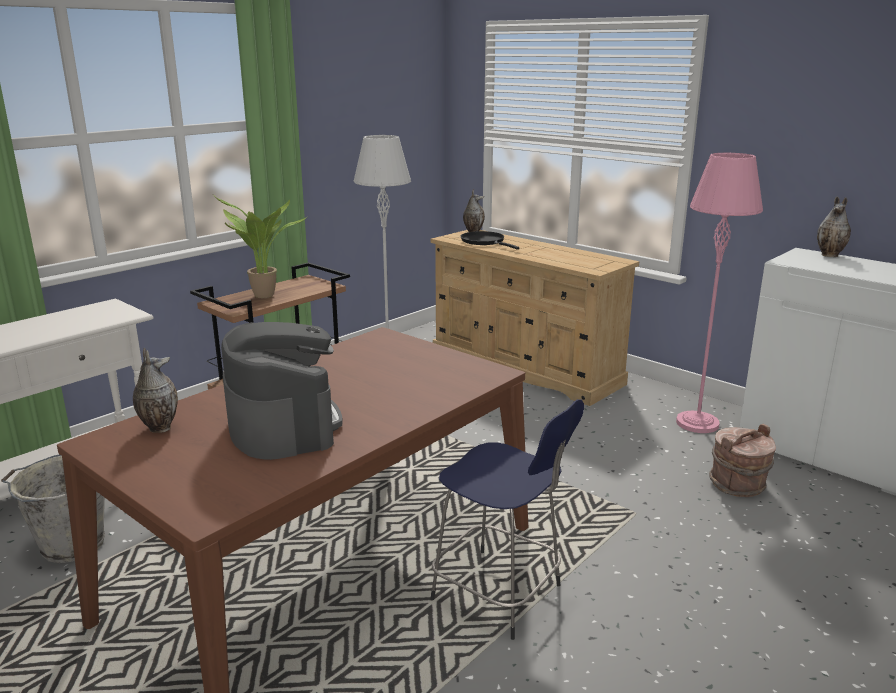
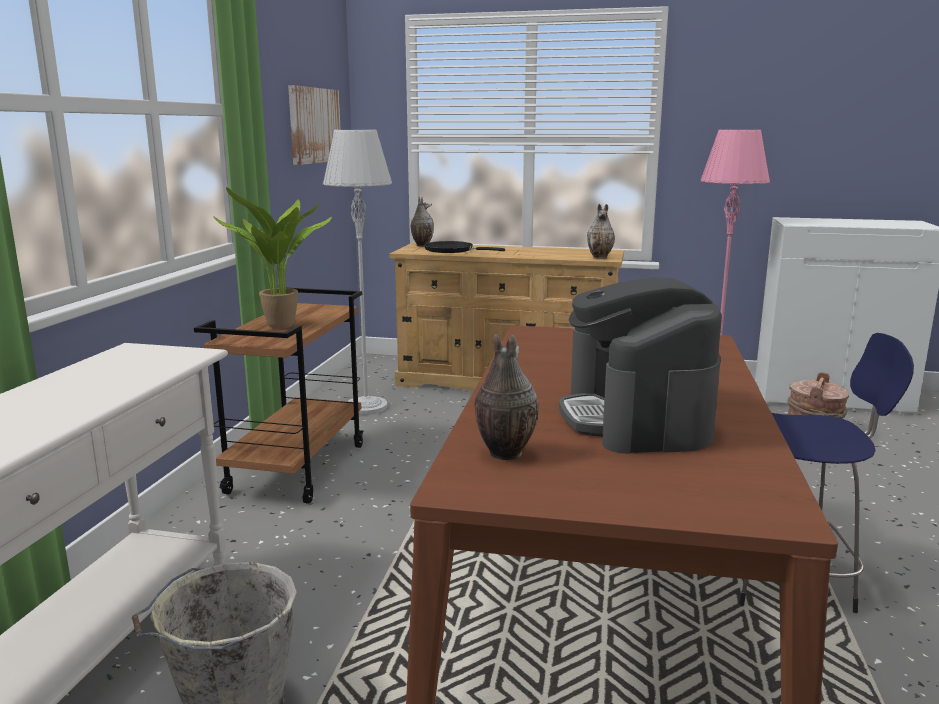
camera: 30 degrees left, 5 degrees down
(283, 425) = (636, 419): coffee machine -> coffee machine turned 135 degrees counterclockwise
(385, 124) = (314, 125): none -> picture
(830, 255) = (810, 218): vase -> vase (600, 258)

